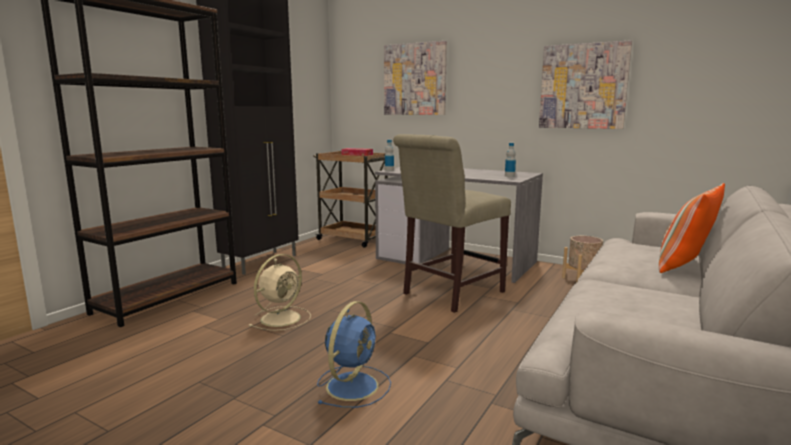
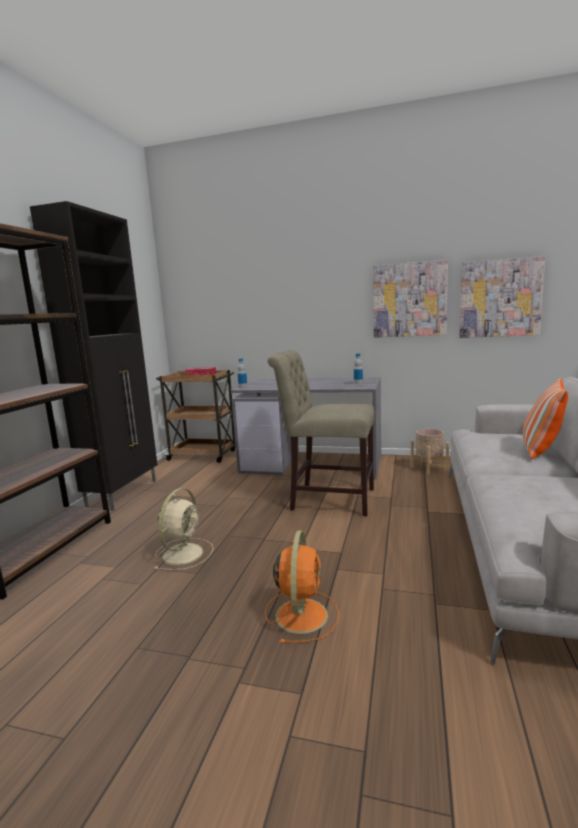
camera: 15 degrees left, 0 degrees up
(353, 385) = (301, 614): blue fan -> orange fan
(415, 79) = (251, 299): picture -> picture (500, 298)
(449, 294) = (327, 498): beige chair -> beige chair turned 75 degrees clockwise

